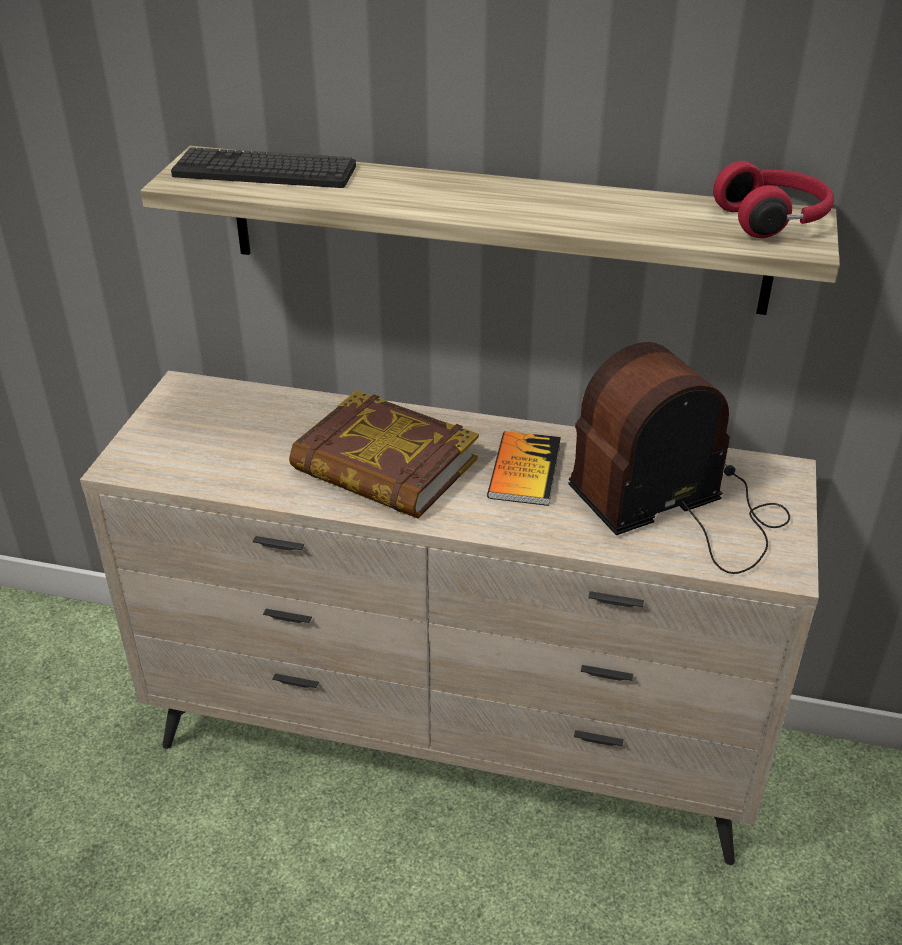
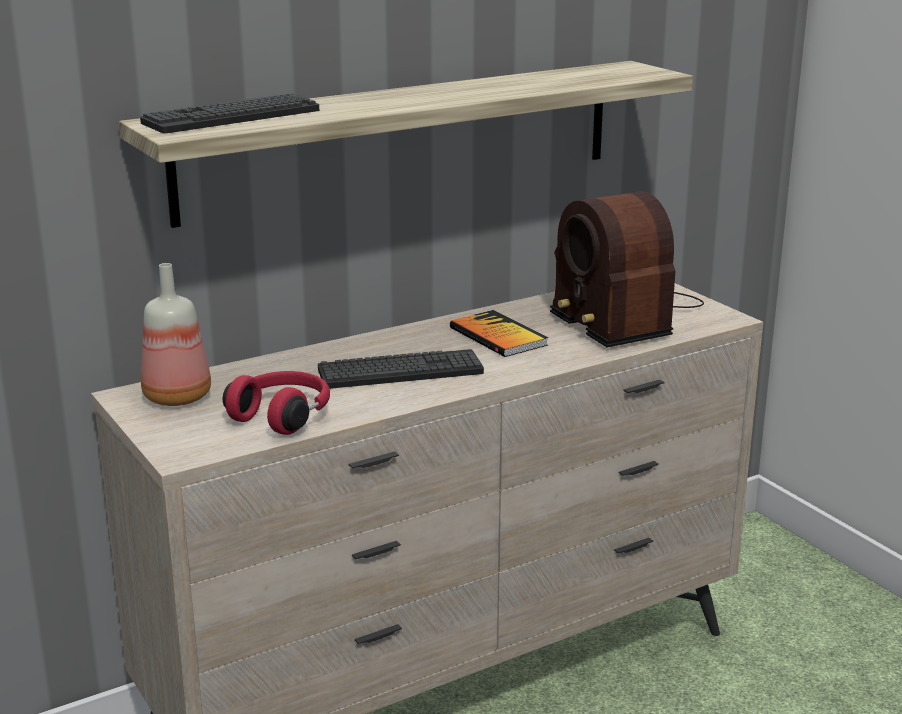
camera: 45 degrees left, 15 degrees down
(204, 404) = (176, 396): none -> bottle
(384, 466) = (400, 371): book -> keyboard
(681, 507) = (622, 316): radio -> radio turned 45 degrees counterclockwise
(773, 220) = (616, 69): red headphones -> red headphones (283, 416)

